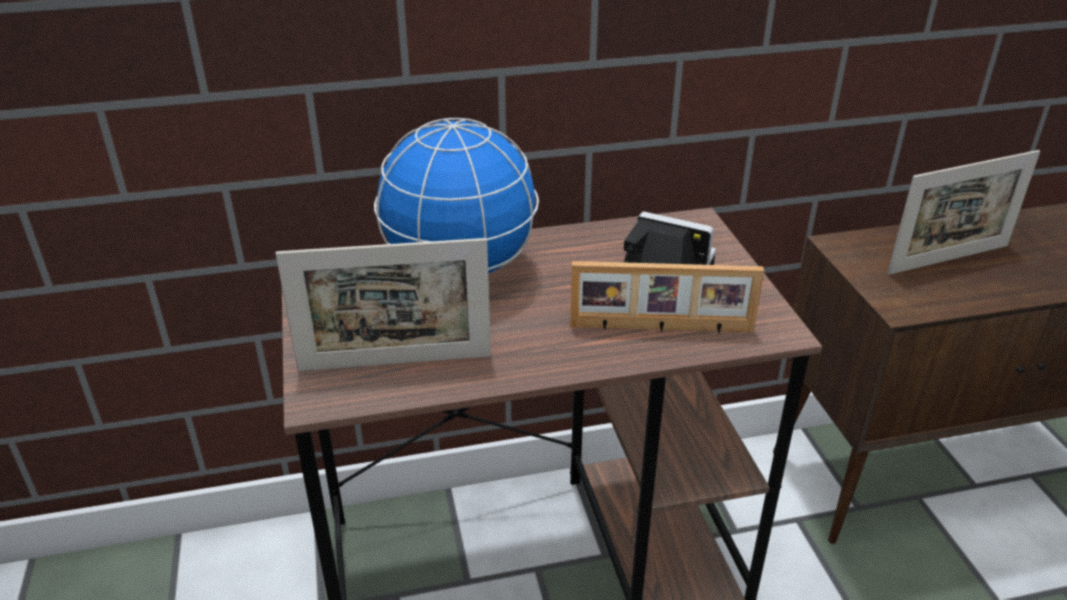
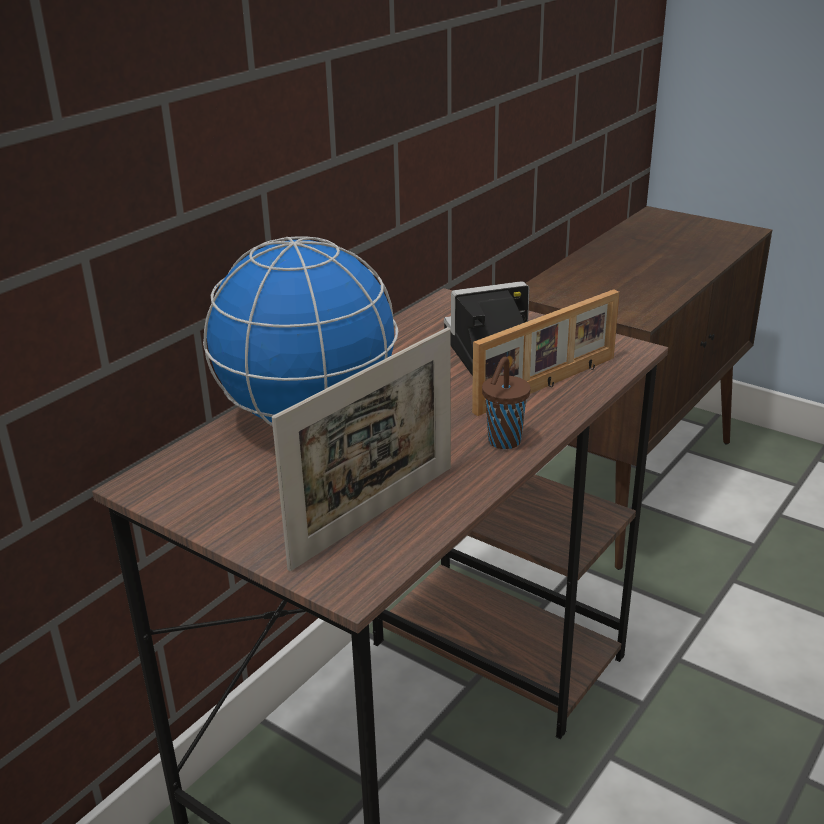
camera: 40 degrees left, 5 degrees down
(555, 357) = (503, 442): none -> brown cup
(948, 259) = (620, 273): picture frame -> none

